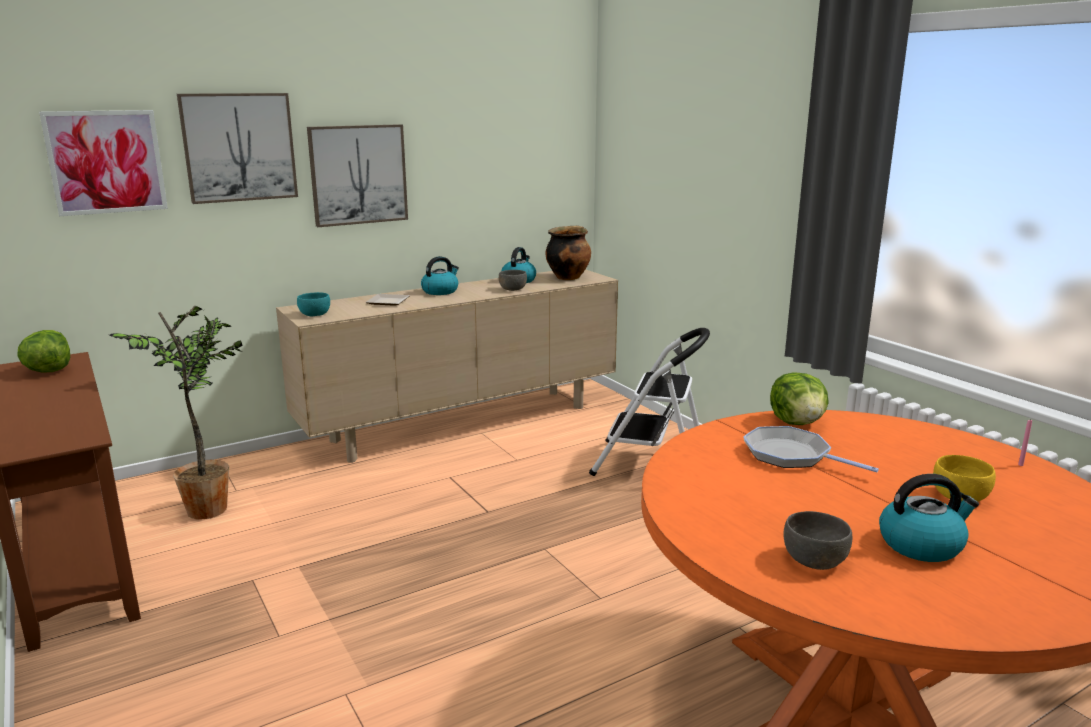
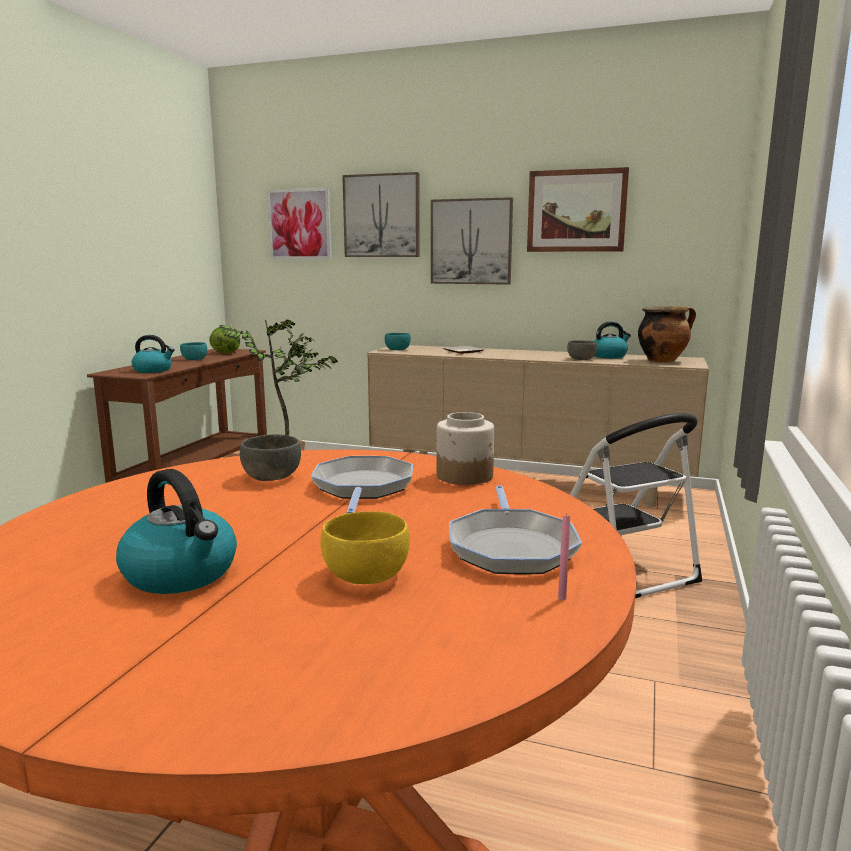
camera: 50 degrees right, 5 degrees down
(49, 394) = (194, 359): none -> turquoise bowl
(440, 291) = (521, 352): kettle -> kettle (153, 370)
(464, 138) = (576, 211): none -> picture
(797, 423) = (465, 476): lettuce -> jar
(813, 560) = (95, 534): grey bowl -> grey bowl (272, 476)
(942, 452) = (511, 547): none -> frying pan

